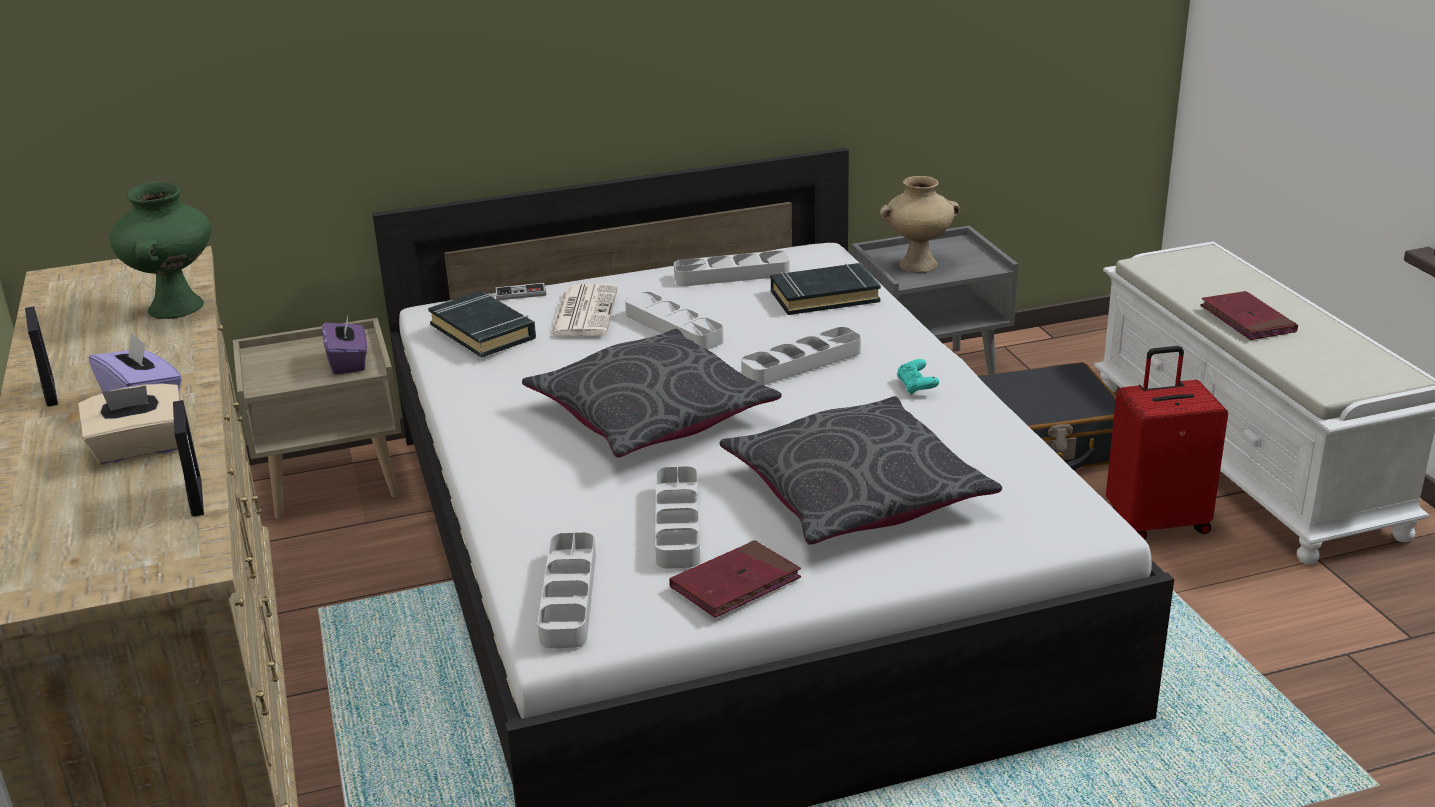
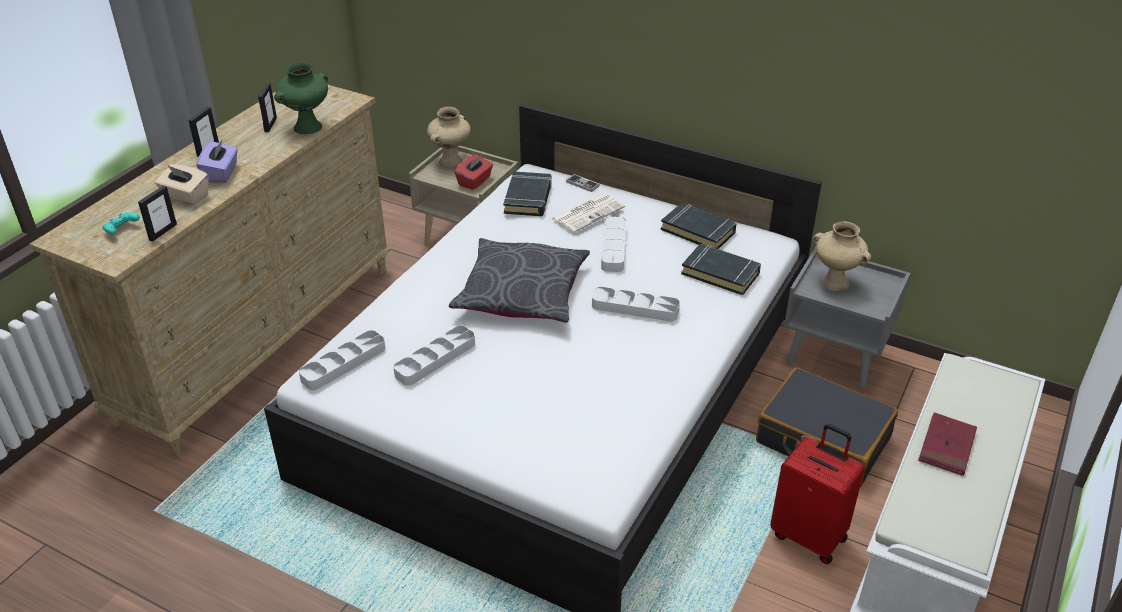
camera: 45 degrees right, 10 degrees up
(102, 329) = (270, 125): none -> picture frame
(273, 359) = (451, 162): none -> beige vase
(348, 362) = (475, 181): purple tissue box -> red tissue box
(732, 275) = (698, 231): grey tray -> black book
(735, 584) = (406, 406): red book -> none
(855, 493) = (530, 398): grey pillow -> none
(916, 387) = (665, 360): turquoise game controller -> turquoise game controller (122, 230)

